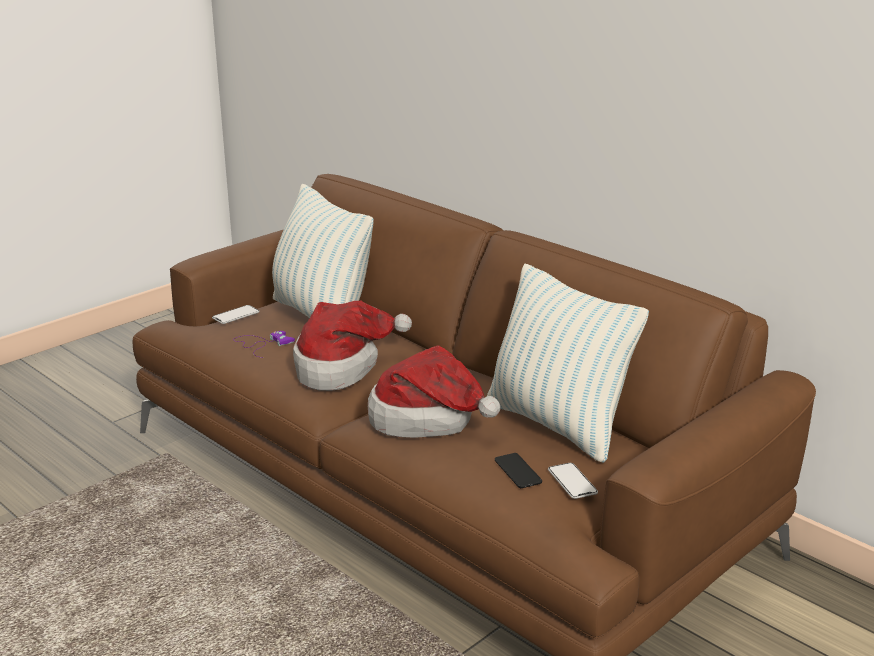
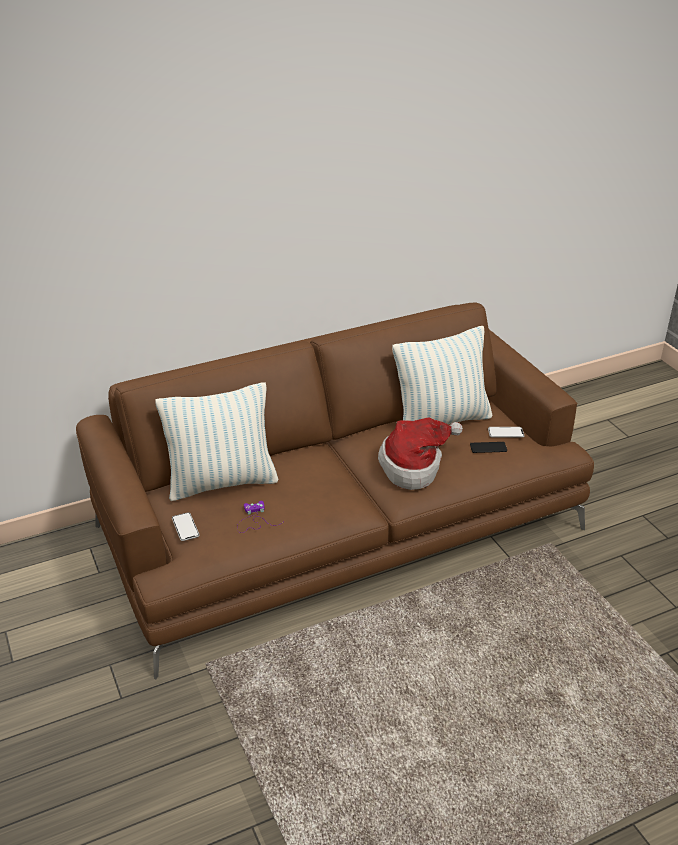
camera: 70 degrees left, 10 degrees up
(341, 367) = (318, 488): hat -> none

